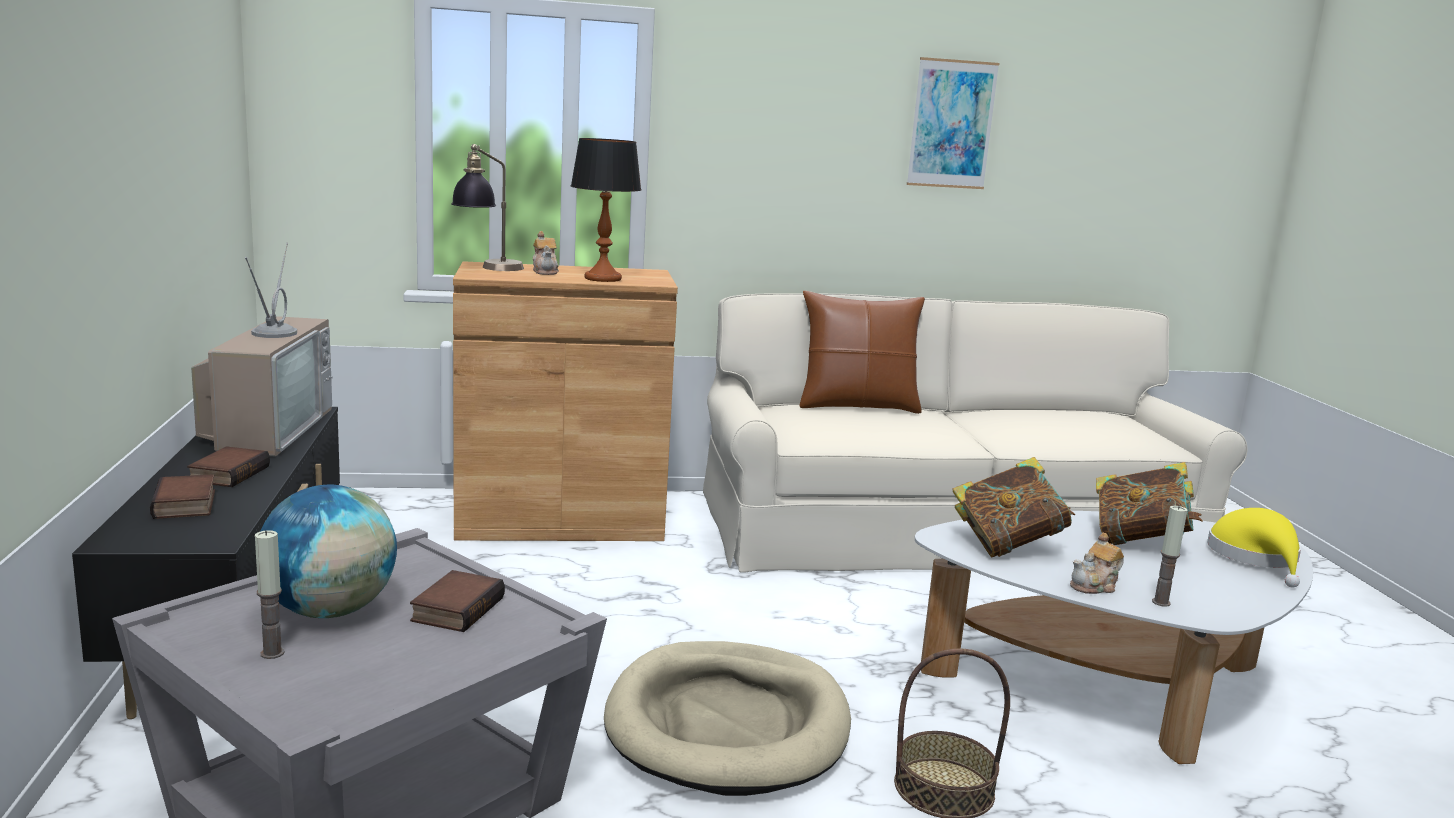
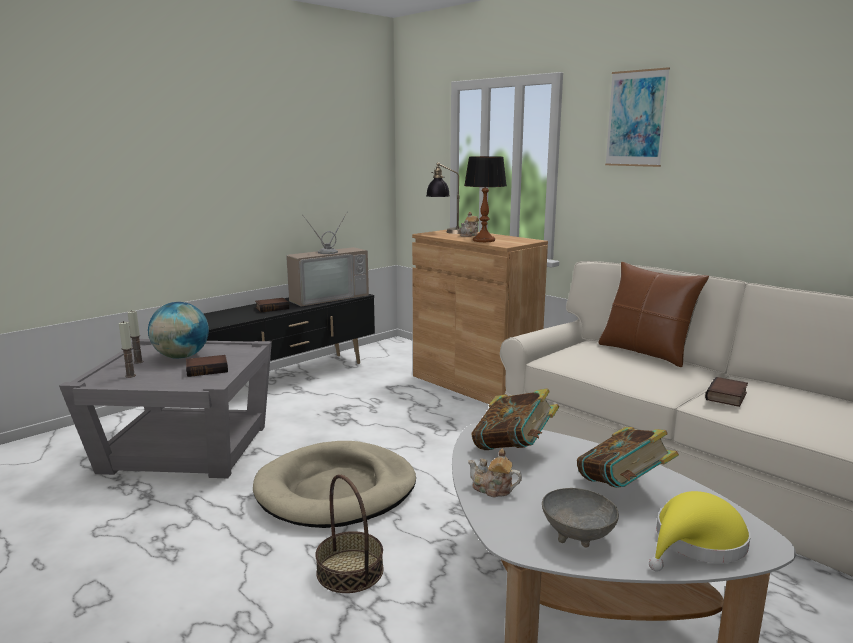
camera: 55 degrees right, 0 degrees up
(187, 504) = (234, 314): book -> book (727, 397)
(952, 124) = (776, 132): picture -> picture (636, 118)
(1161, 602) = (506, 517): candle -> candle (130, 376)
(1217, 589) = (578, 536): none -> grey bowl

